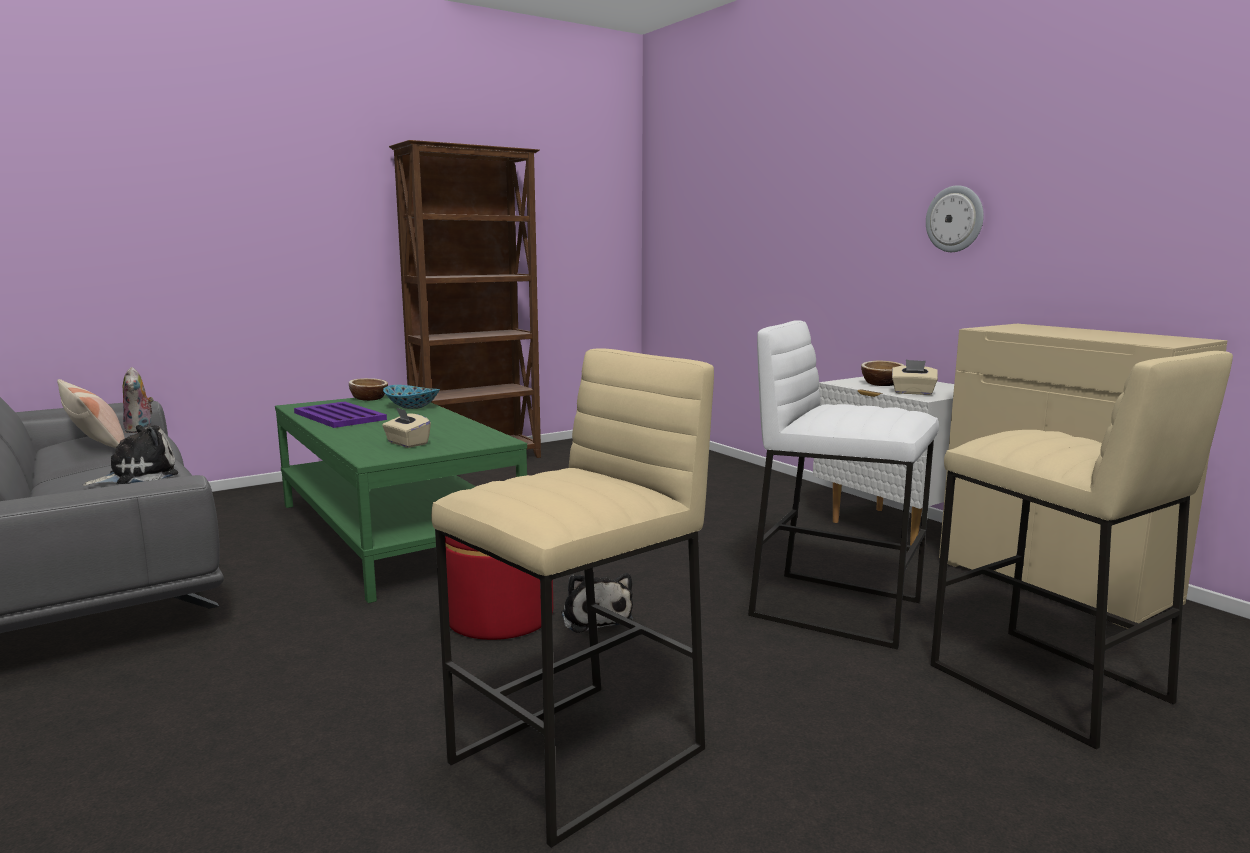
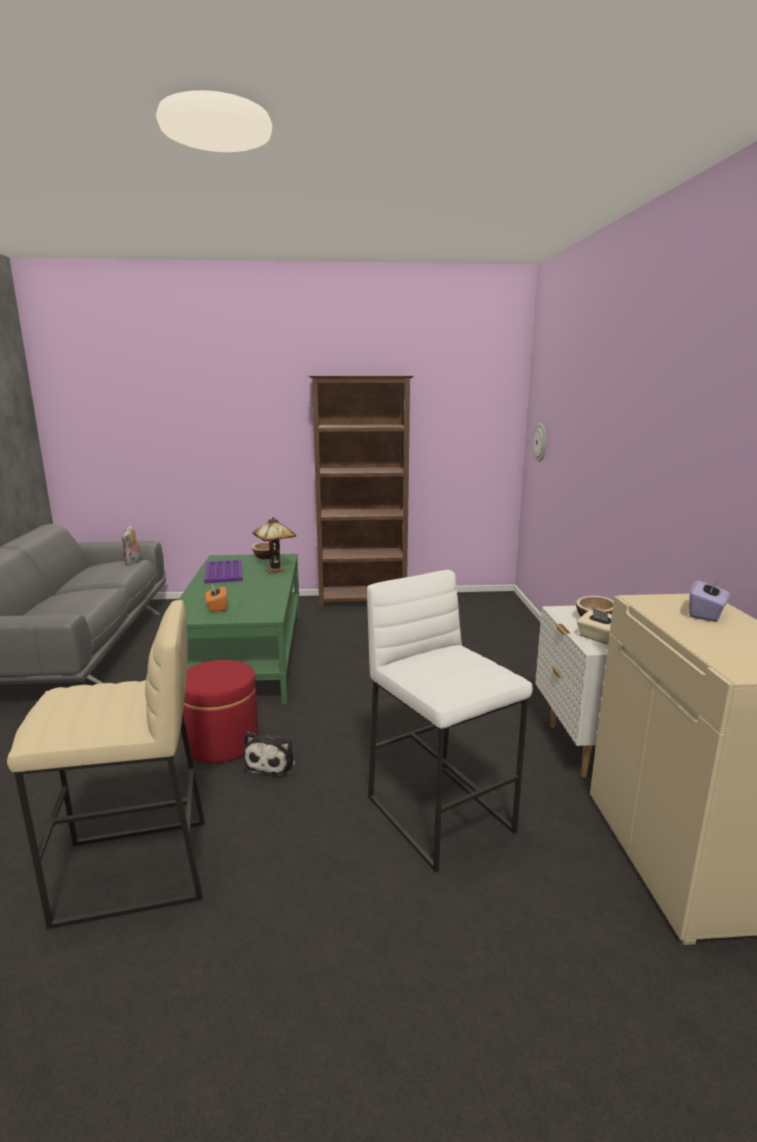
camera: 30 degrees right, 5 degrees up
(95, 443) = (101, 570): pillow -> none
(138, 475) = (78, 603): plush toy -> none
(407, 443) = (217, 607): beige tissue box -> orange tissue box
(412, 407) = (276, 570): bowl -> table lamp
(955, 219) = (687, 473): wall clock -> wall clock (541, 442)
(1046, 683) = (513, 961): beige stool -> none
(1051, 329) = (706, 614): none -> purple tissue box

